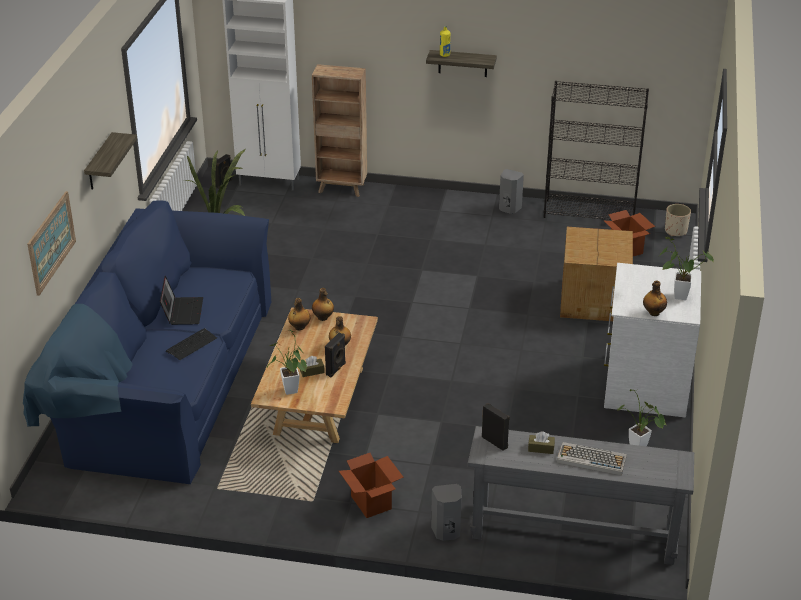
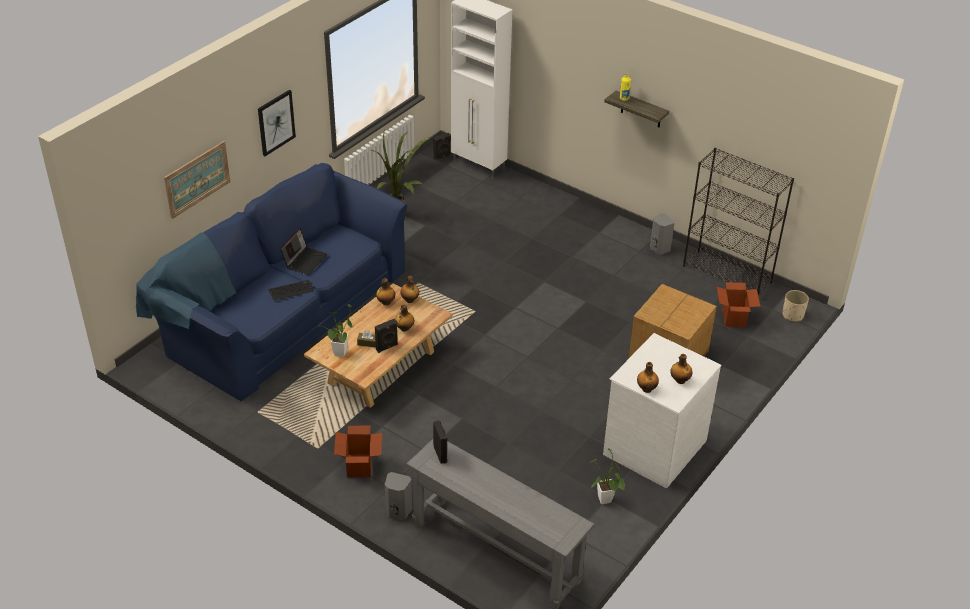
camera: 25 degrees right, 5 degrees up
(99, 163) = (276, 122): shelf -> picture
(342, 188) = (532, 188): brown bookcase -> none
(541, 448) = (472, 473): brown tissue box -> none
(590, 459) = (503, 497): keyboard -> none
(676, 296) = (679, 380): potted plant -> bottle

